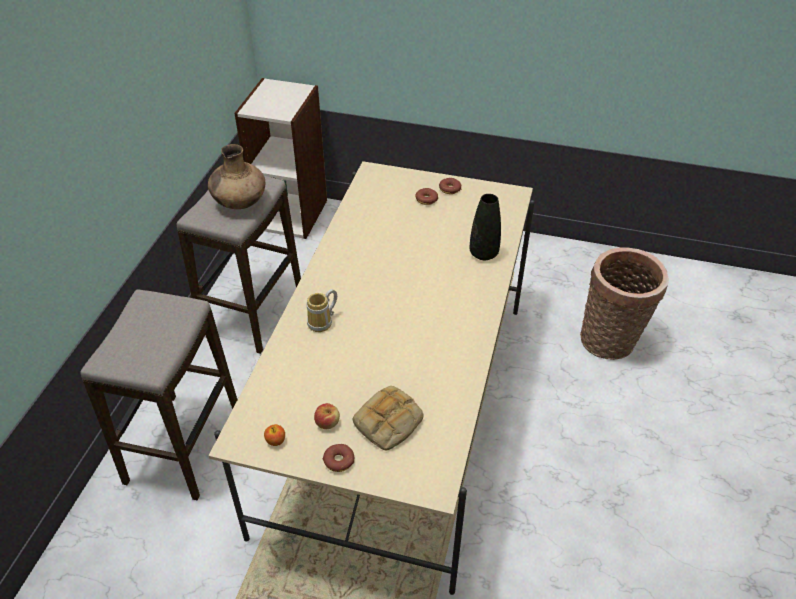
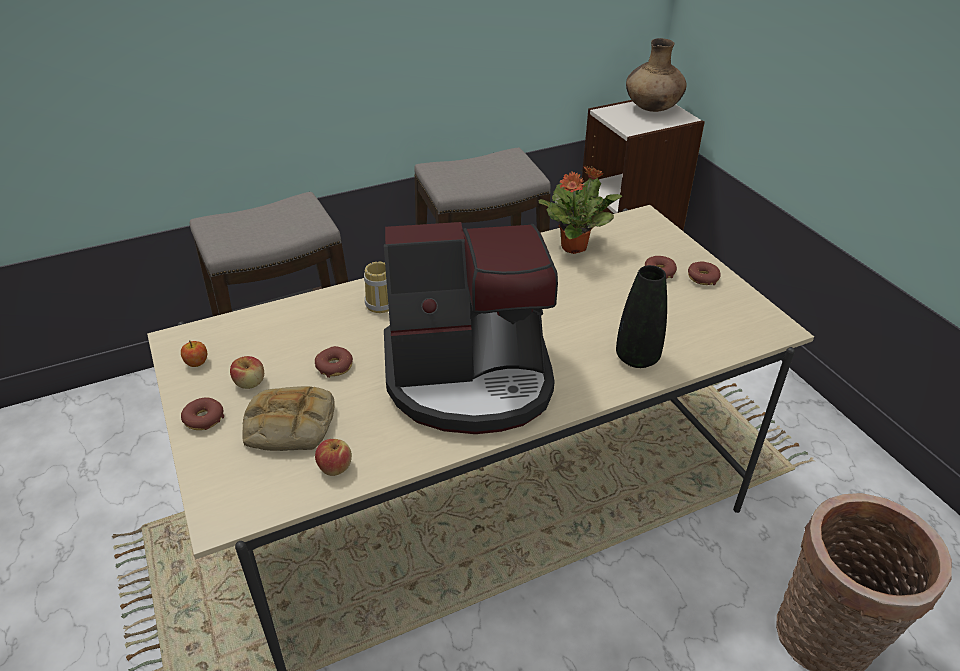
camera: 50 degrees right, 5 degrees down
(239, 203) = (483, 177): brown vase -> brown vase (652, 108)
(356, 375) = (334, 366): none -> donut
(364, 213) = (575, 246): none -> potted plant
(430, 323) = (470, 377): none -> coffee machine
(444, 418) = (335, 467): none -> apple

